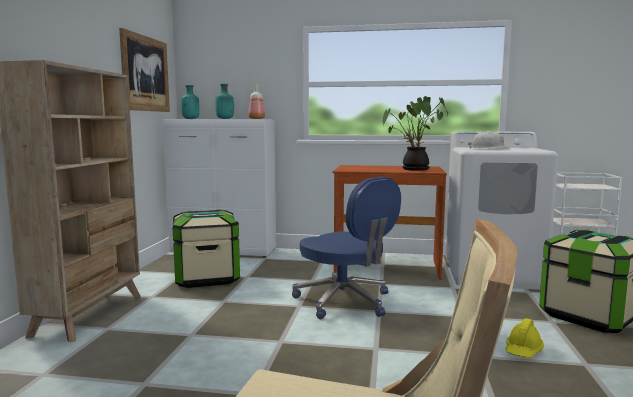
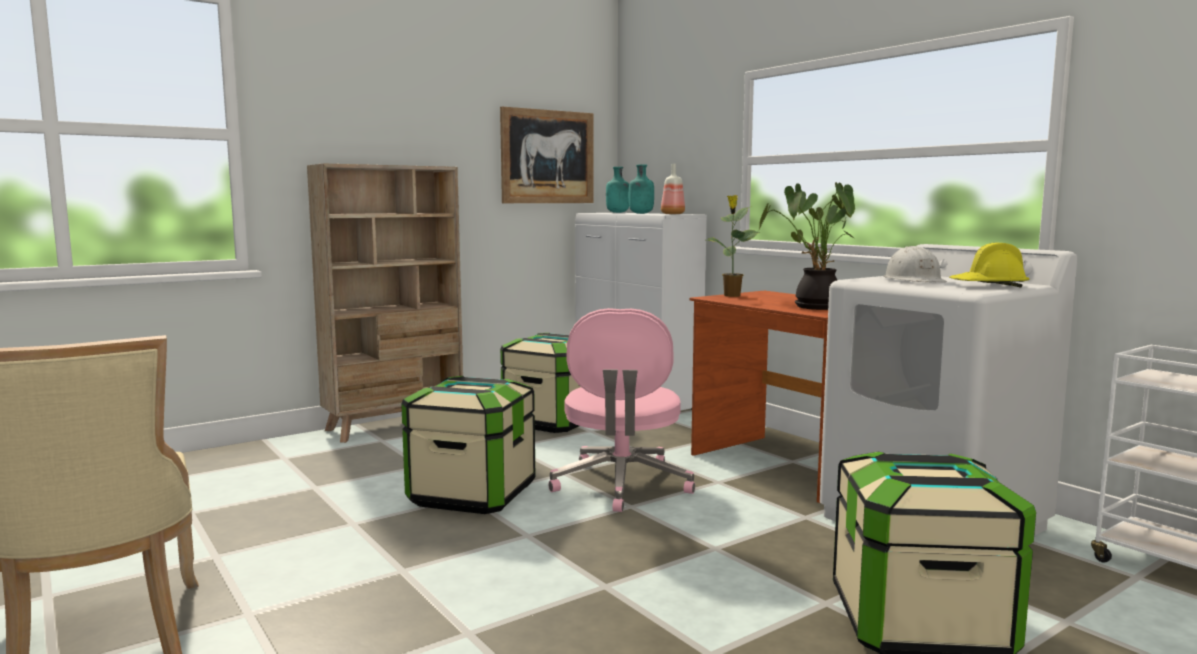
camera: 45 degrees right, 0 degrees up
(280, 339) = (472, 495): none -> storage box
(345, 301) = (621, 485): blue office chair -> pink office chair
(346, 168) = (731, 295): none -> potted plant
(523, 350) = (675, 607): yellow hard hat -> yellow hard hat (988, 286)

